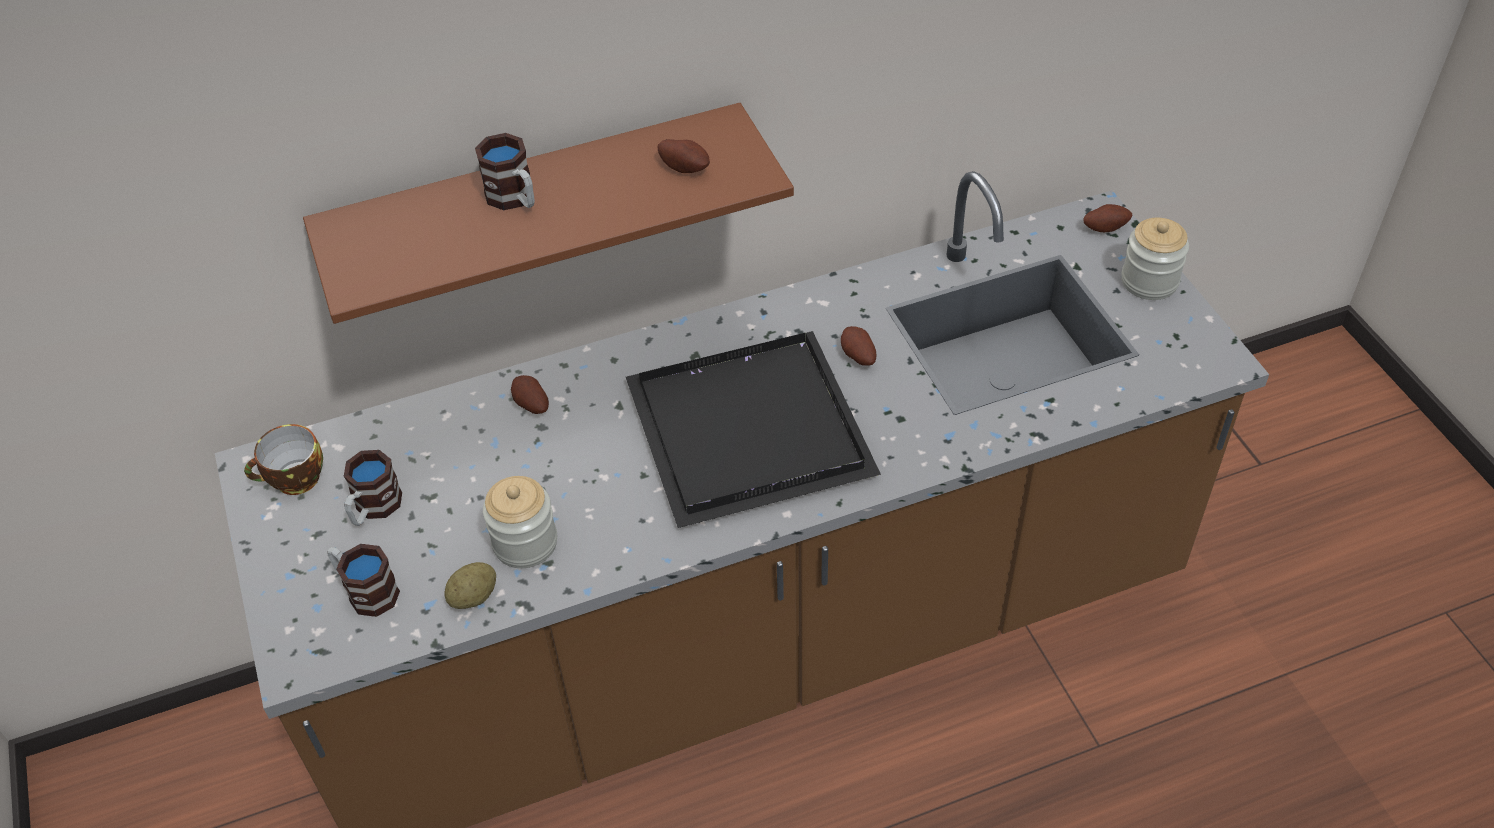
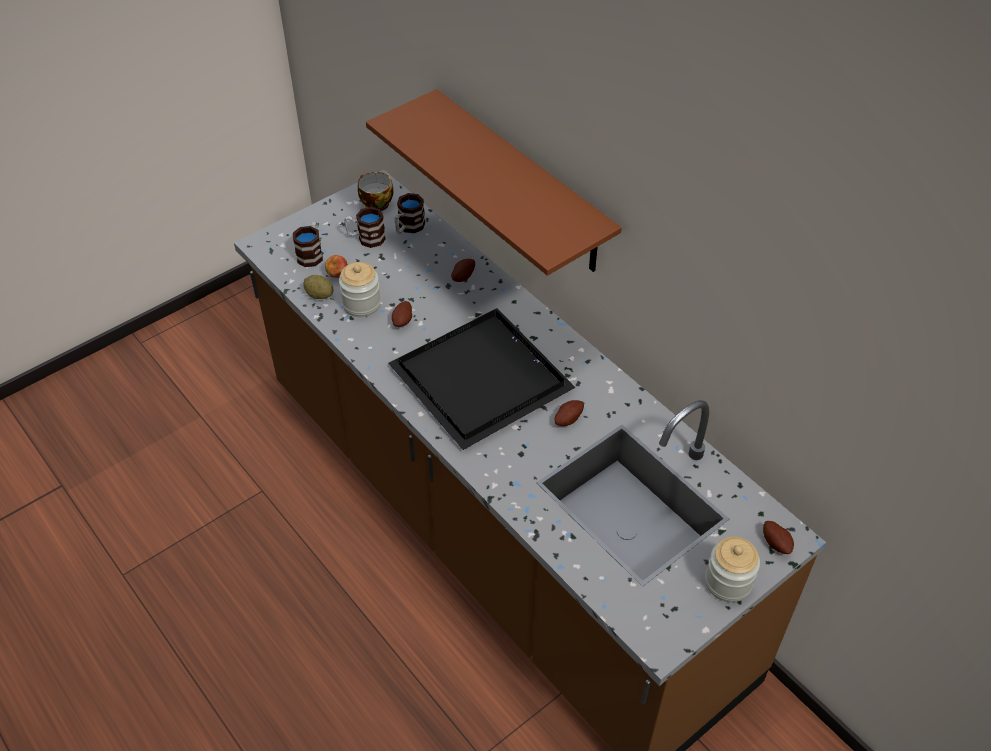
camera: 70 degrees right, 0 degrees up
(440, 563) = (338, 275): none -> apple
(515, 199) = (482, 158): mug -> mug (408, 228)
(685, 167) = (542, 218): potato -> potato (403, 321)

